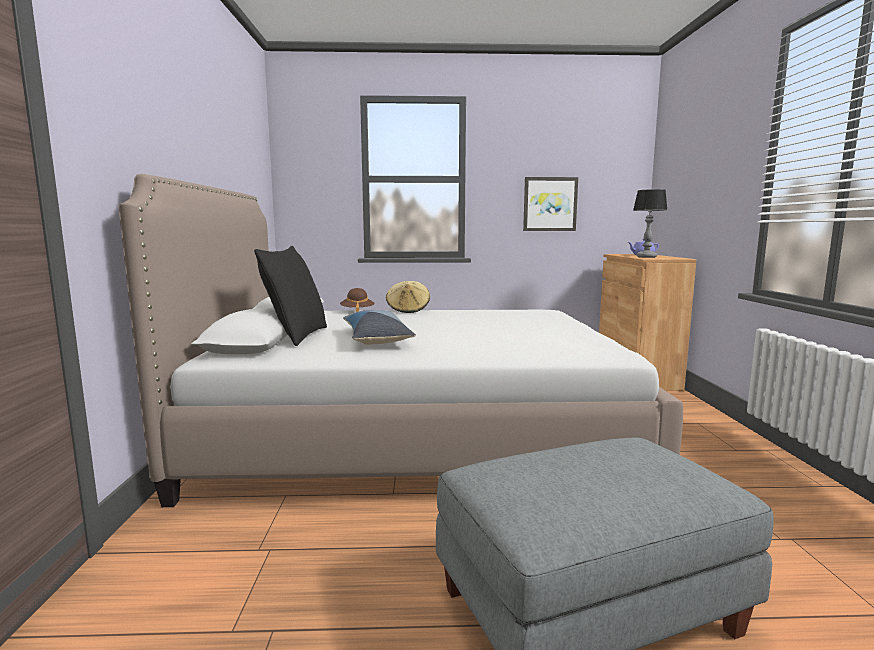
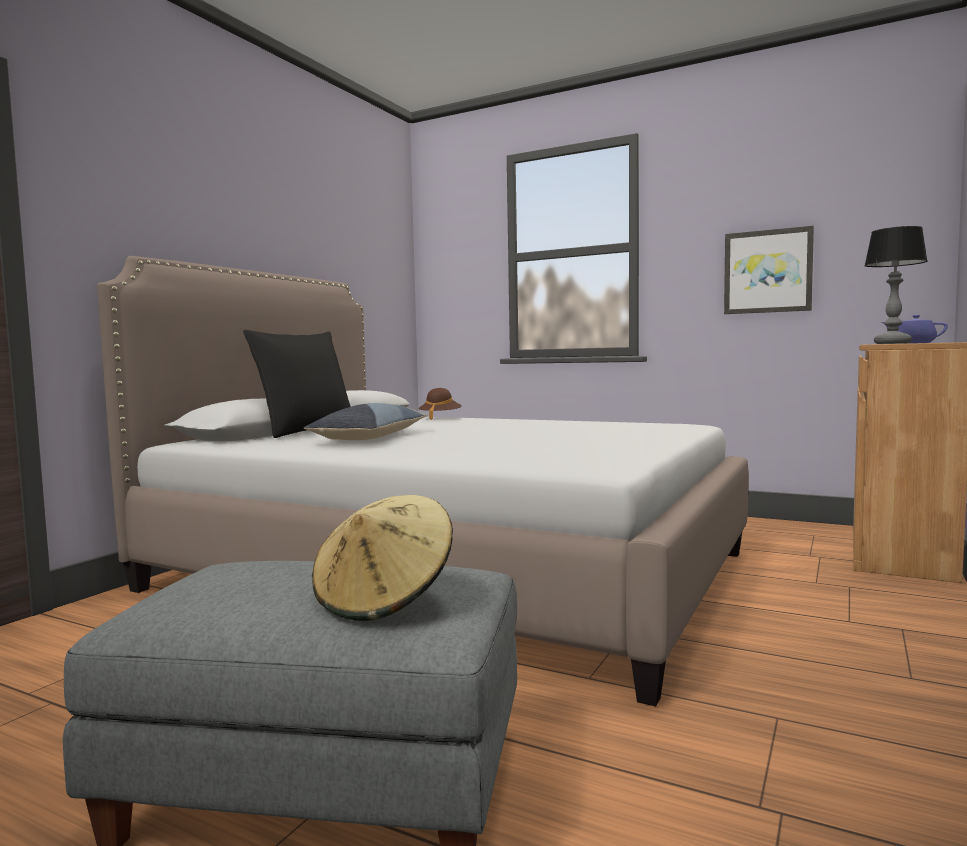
camera: 30 degrees right, 5 degrees down
(408, 310) = (503, 418): beige hat -> beige hat (384, 599)

